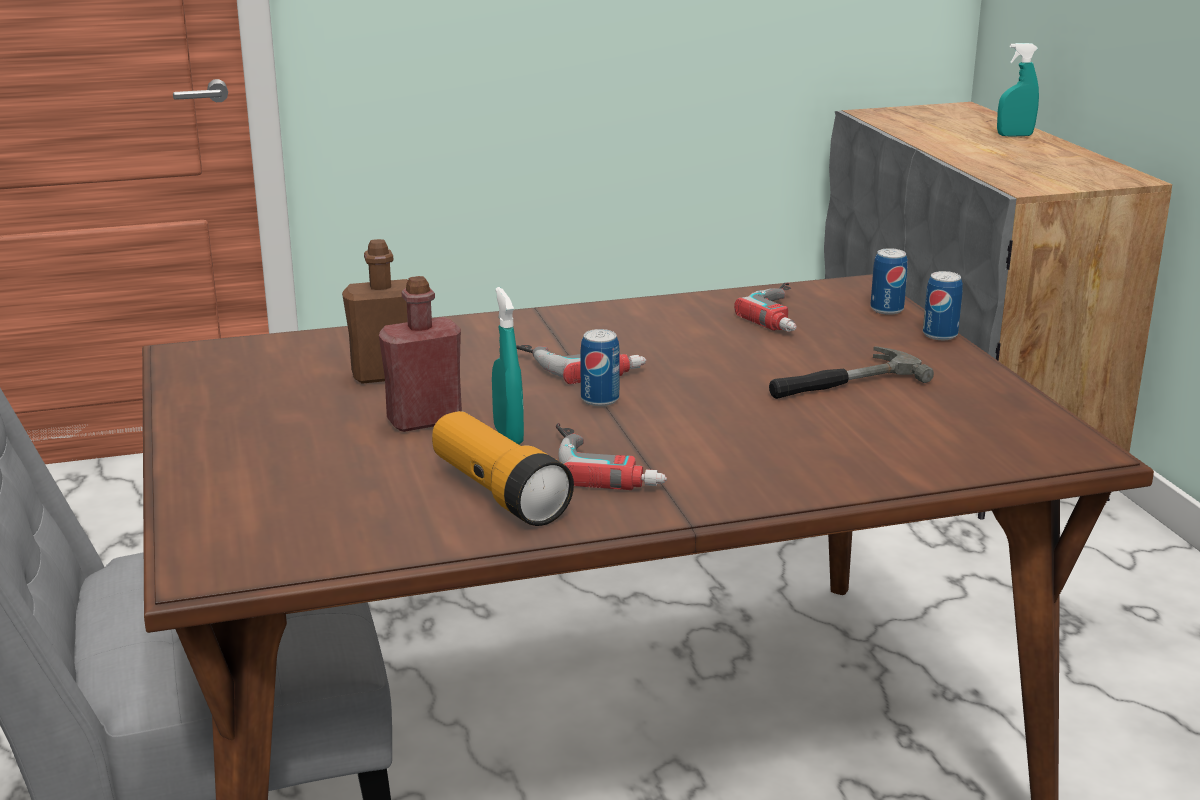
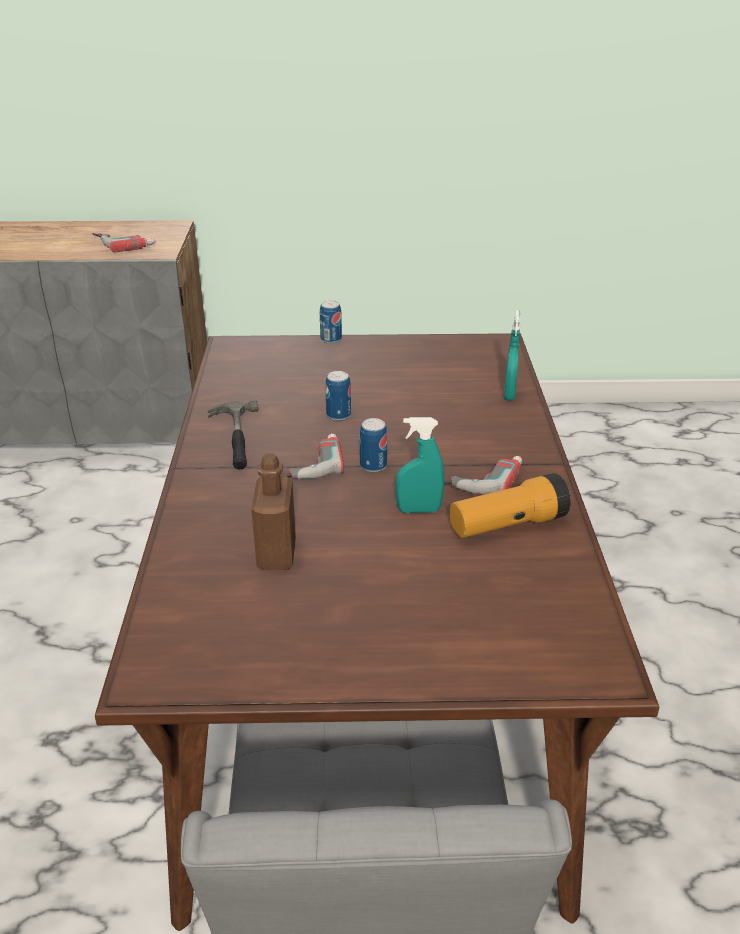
camera: 75 degrees left, 10 degrees up
(424, 420) = (377, 544): red bottle -> none
(787, 314) = (265, 376): power drill -> power drill (124, 243)
(842, 382) = (386, 381): hammer -> hammer (235, 438)
(886, 309) = (280, 345): can -> can (338, 415)
(1014, 135) = (47, 229): turquoise spray bottle -> turquoise spray bottle (509, 394)

